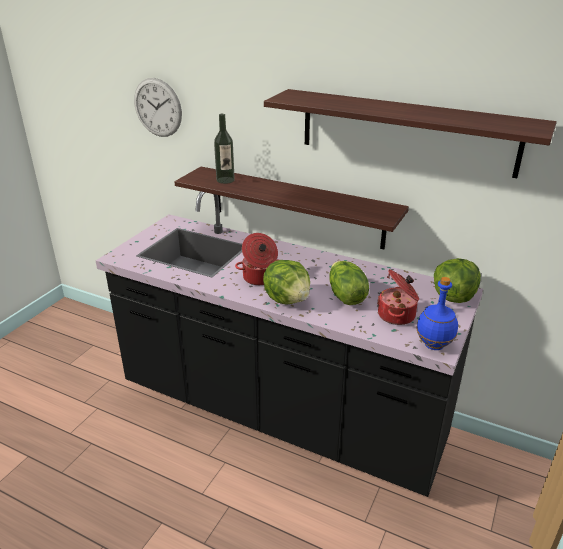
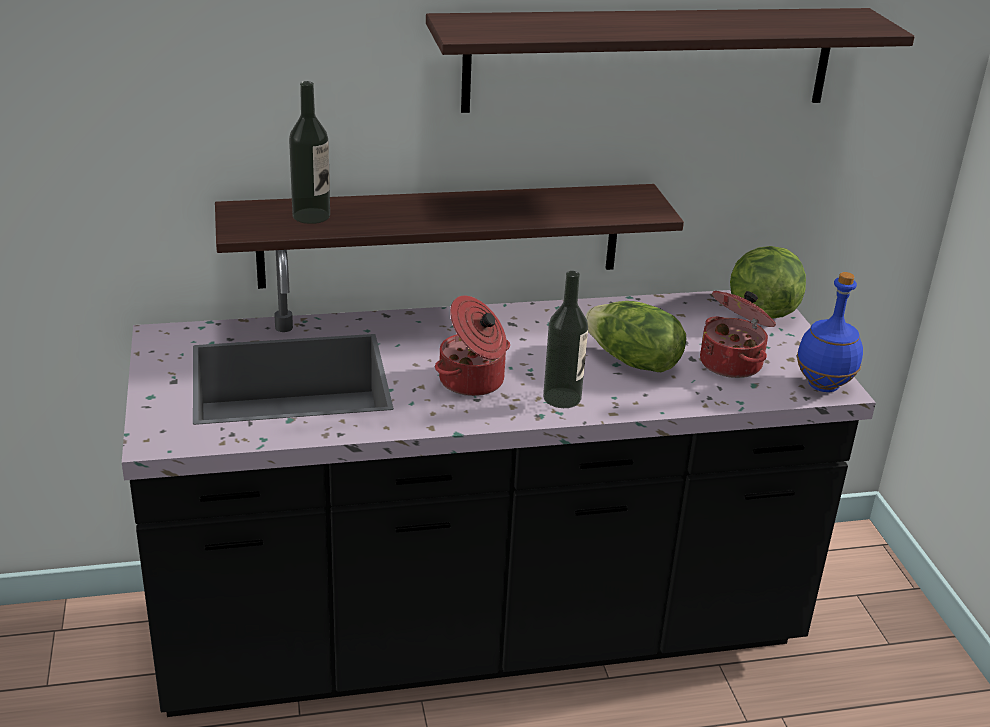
camera: 40 degrees left, 0 degrees up
(157, 107) = (97, 93): wall clock -> none
(288, 299) = (562, 398): lettuce -> bottle

